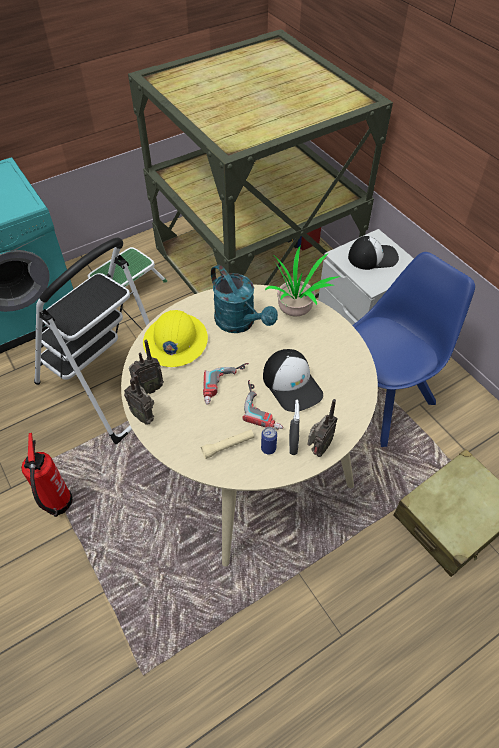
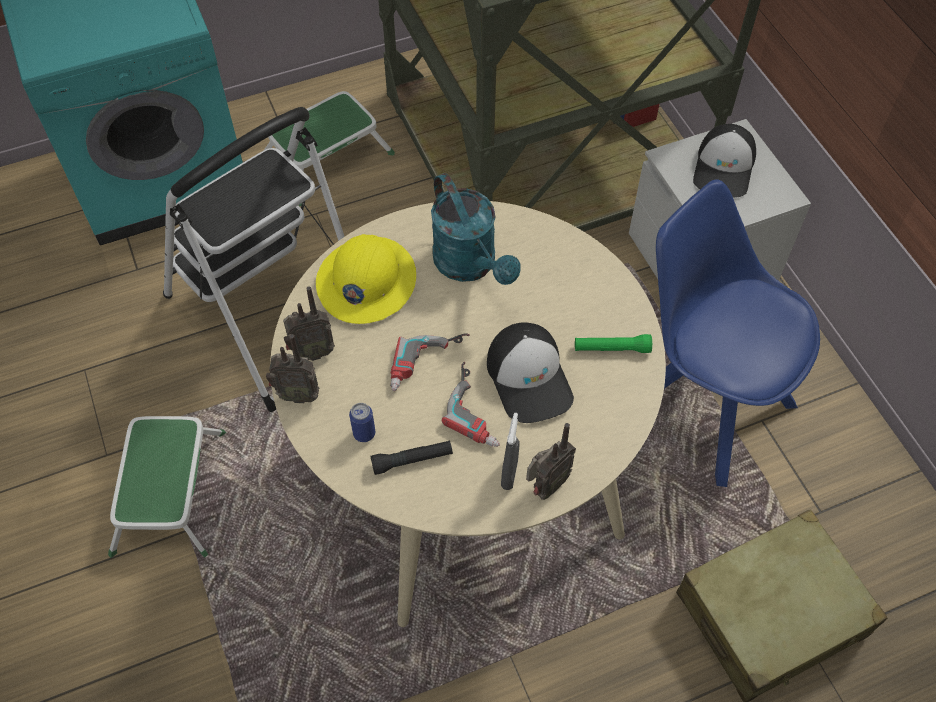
camera: 10 degrees right, 5 degrees up
(57, 505) = (170, 492): fire extinguisher -> green step ladder
(144, 416) = (298, 394): radio -> radio turned 45 degrees counterclockwise
(228, 446) = (412, 460): beige flashlight -> black flashlight
(268, 448) = (471, 474): can -> can (364, 433)
(296, 309) = (563, 255): potted plant -> none
(339, 360) = (612, 348): none -> green flashlight
(372, 257) = (724, 168): cap -> cap turned 105 degrees clockwise
(382, 398) = (703, 402): blue chair -> blue chair turned 105 degrees counterclockwise

